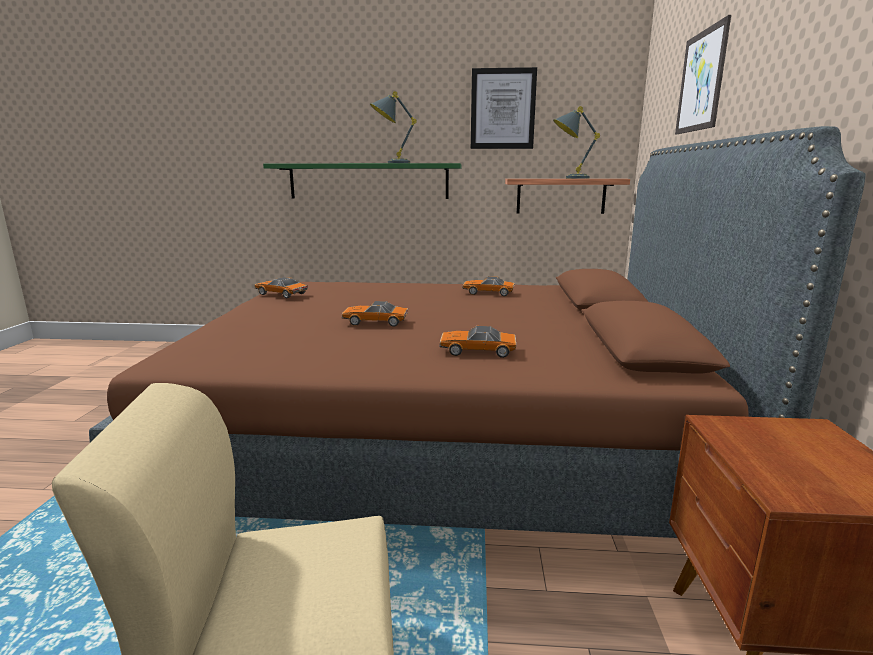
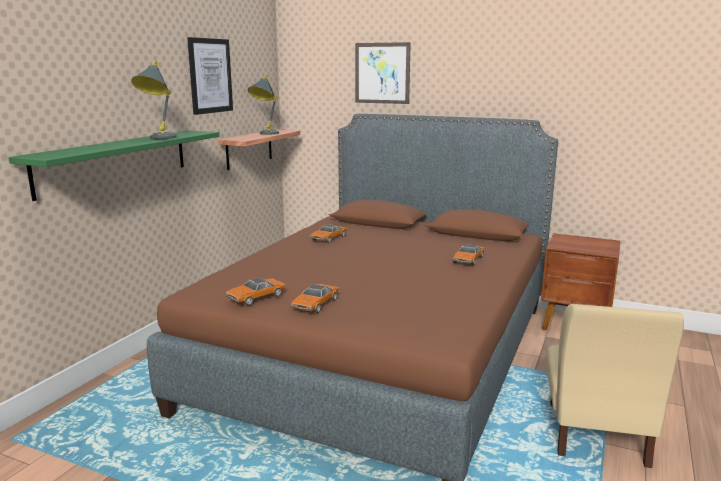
camera: 70 degrees left, 0 degrees up
(375, 322) = (387, 275): toy car -> toy car (315, 304)

